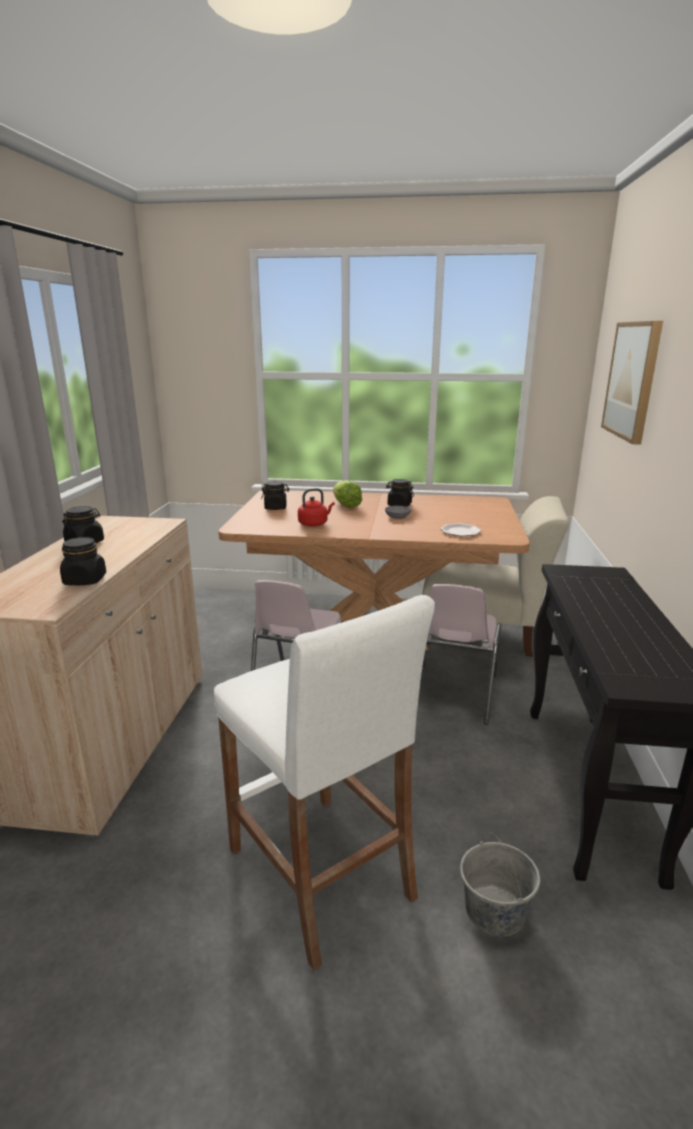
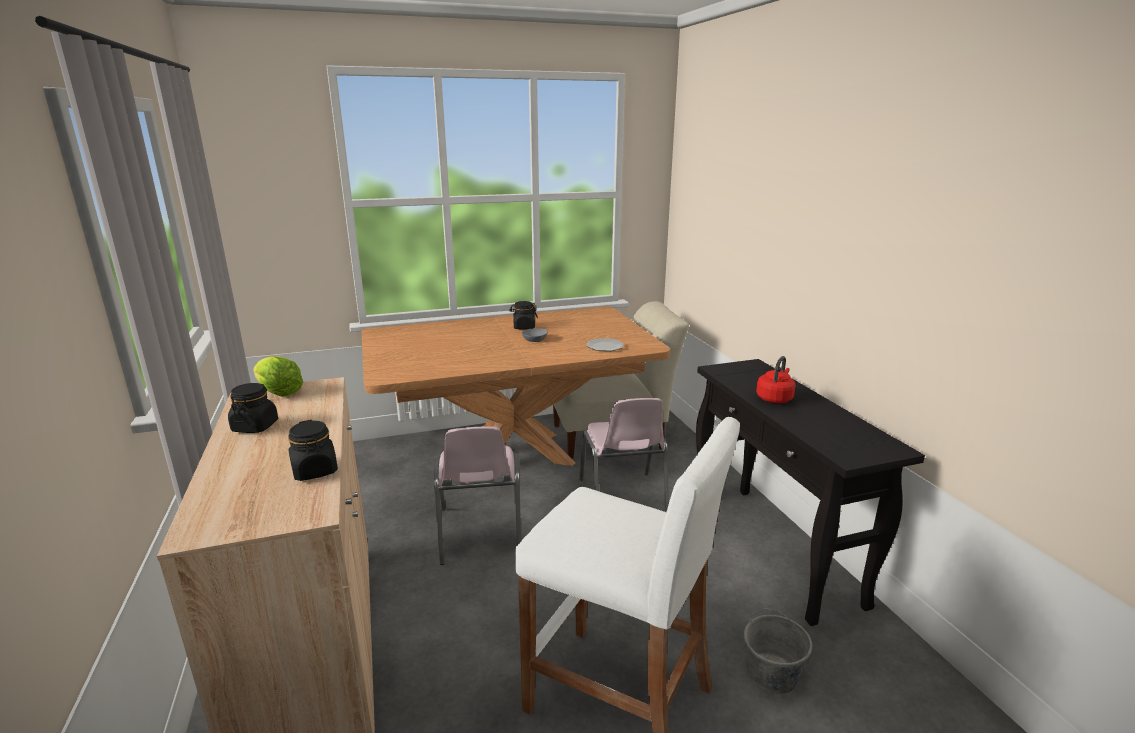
camera: 25 degrees left, 0 degrees up
(275, 508) = (402, 348): black jar -> none
(314, 524) = (461, 359): red kettle -> red kettle (775, 398)
(345, 505) = (472, 335): lettuce -> lettuce (278, 392)
(632, 380) = (731, 198): picture -> none

